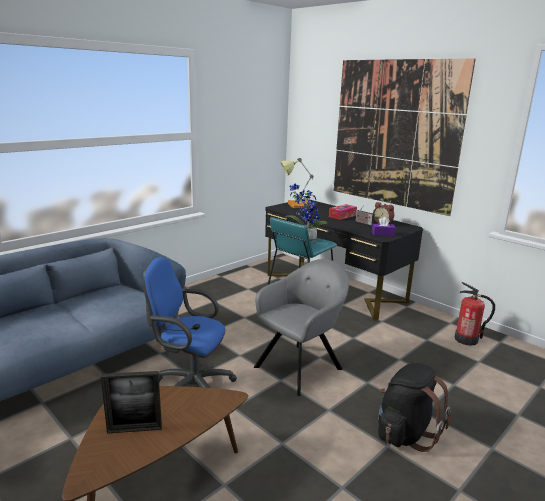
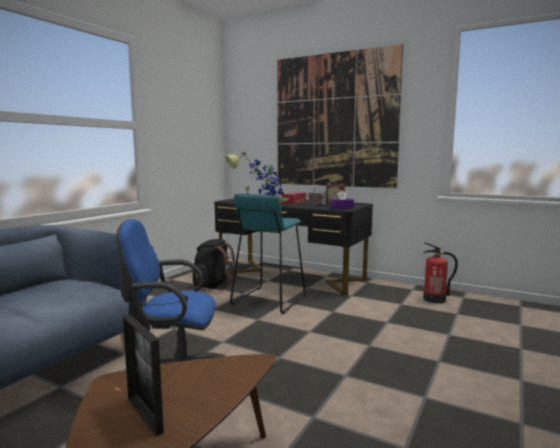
camera: 15 degrees left, 10 degrees down
(134, 429) = (144, 415): picture frame -> picture frame turned 75 degrees clockwise
(301, 366) = (294, 342): grey armchair -> none
(405, 433) = (434, 382): black backpack -> black backpack (213, 285)

